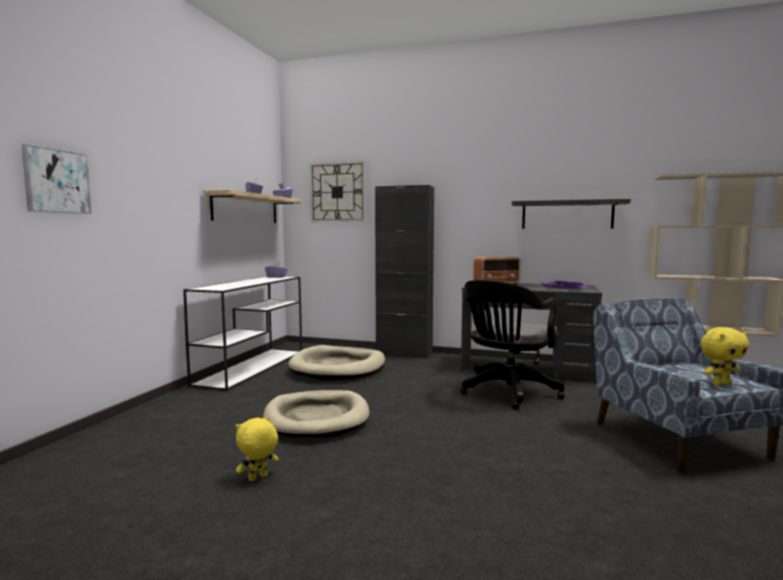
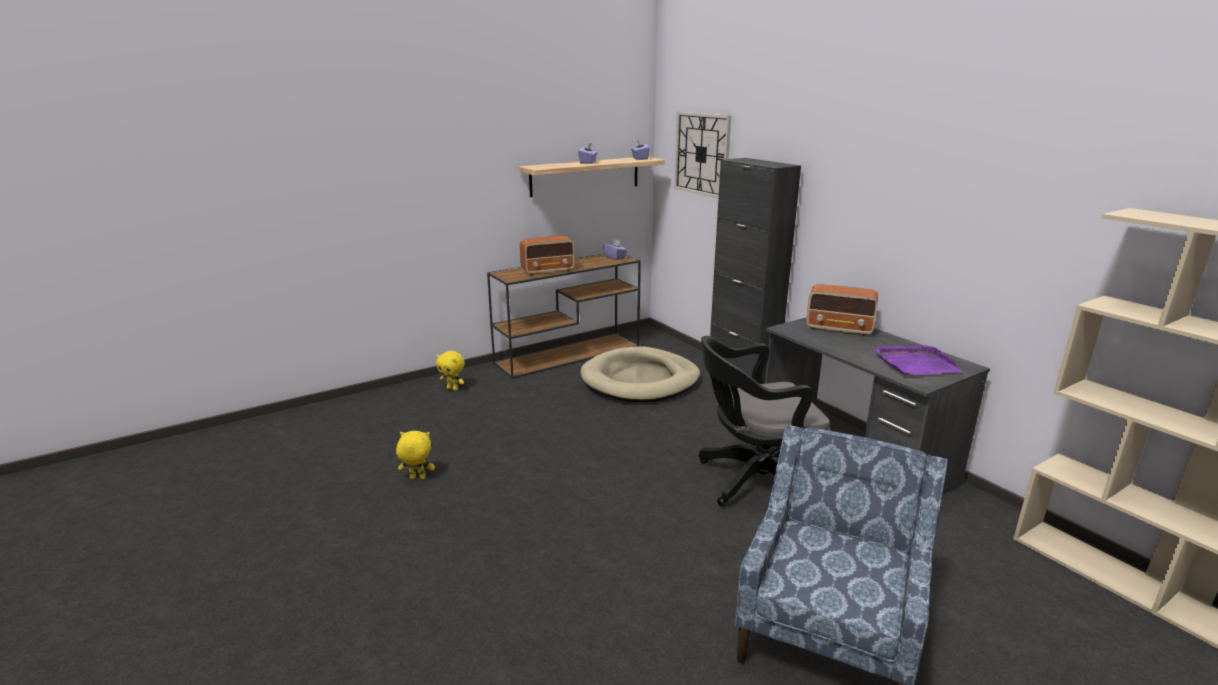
camera: 40 degrees right, 15 degrees up
(56, 181) = (351, 187): picture -> none
(241, 284) = (548, 270): none -> radio
(252, 367) = (569, 354): white console table -> brown console table
(317, 418) = (531, 438): beige dog bed -> none
(567, 215) = (972, 243): shelf -> none
(721, 384) = (832, 591): yellow plush toy -> yellow plush toy (453, 389)

